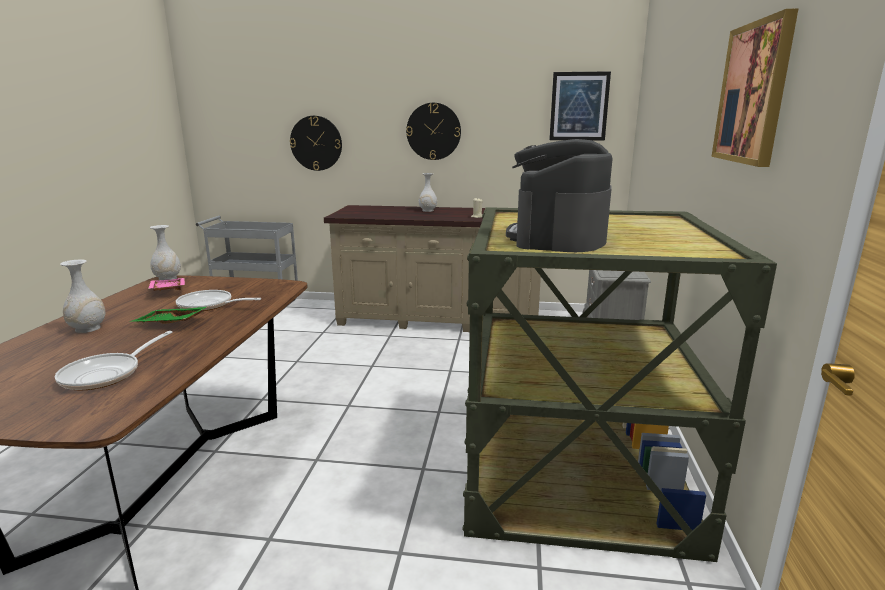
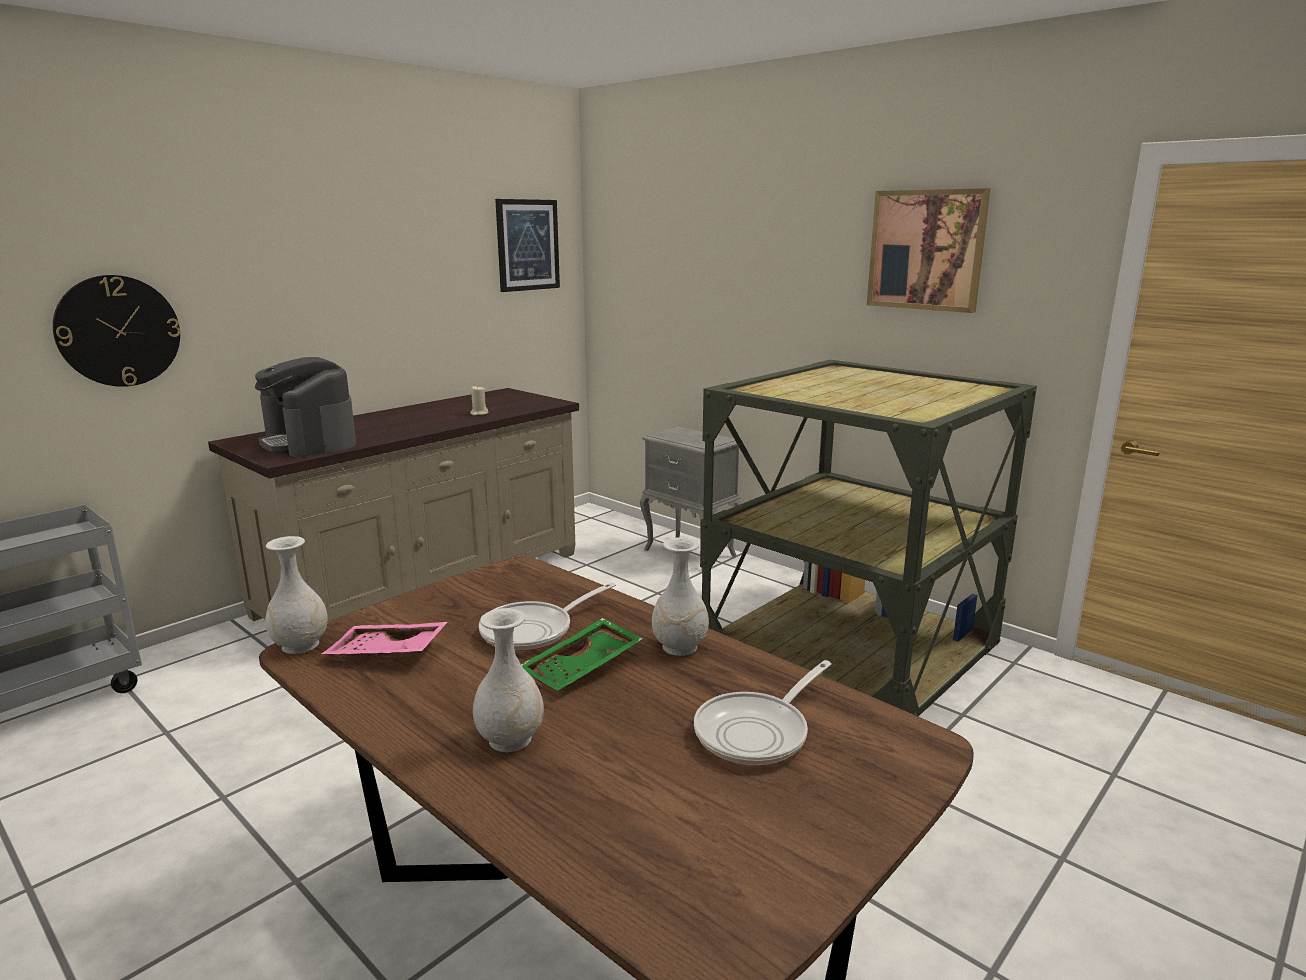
camera: 55 degrees left, 0 degrees up
(107, 374) = (757, 732): frying pan -> frying pan turned 75 degrees clockwise
(427, 210) = (381, 420): white vase -> white vase (679, 647)
(433, 131) = (346, 291): wall clock -> none
(557, 238) = (887, 401): coffee machine -> coffee machine (310, 442)

